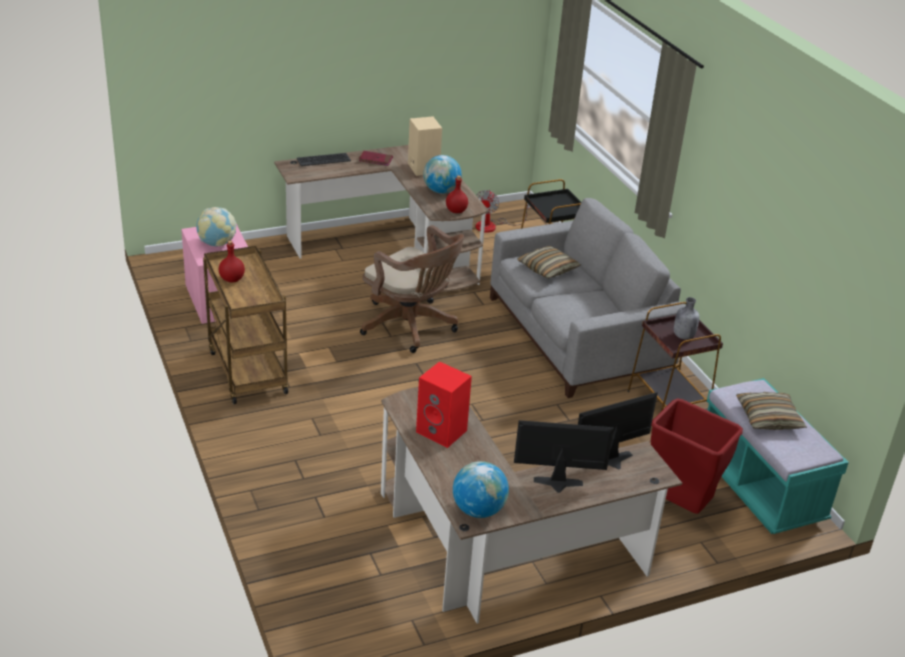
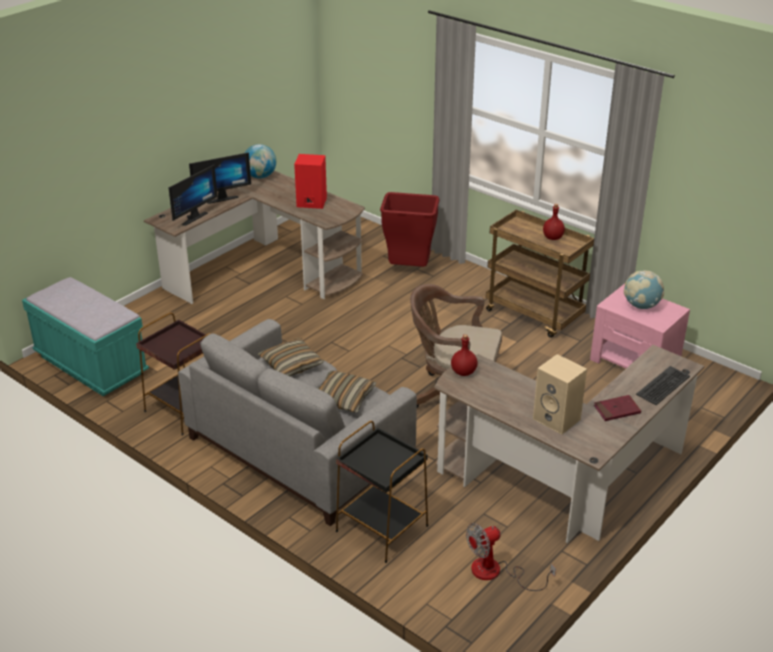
camera: 155 degrees right, 0 degrees up
(441, 191) = (503, 393): globe -> none
(492, 226) = (496, 572): fan -> fan turned 105 degrees counterclockwise
(677, 507) = (153, 332): red trash can -> red trash can (409, 269)
(683, 336) = (175, 344): grey bottle -> none
(768, 418) = (87, 304): pillow -> pillow (291, 365)

